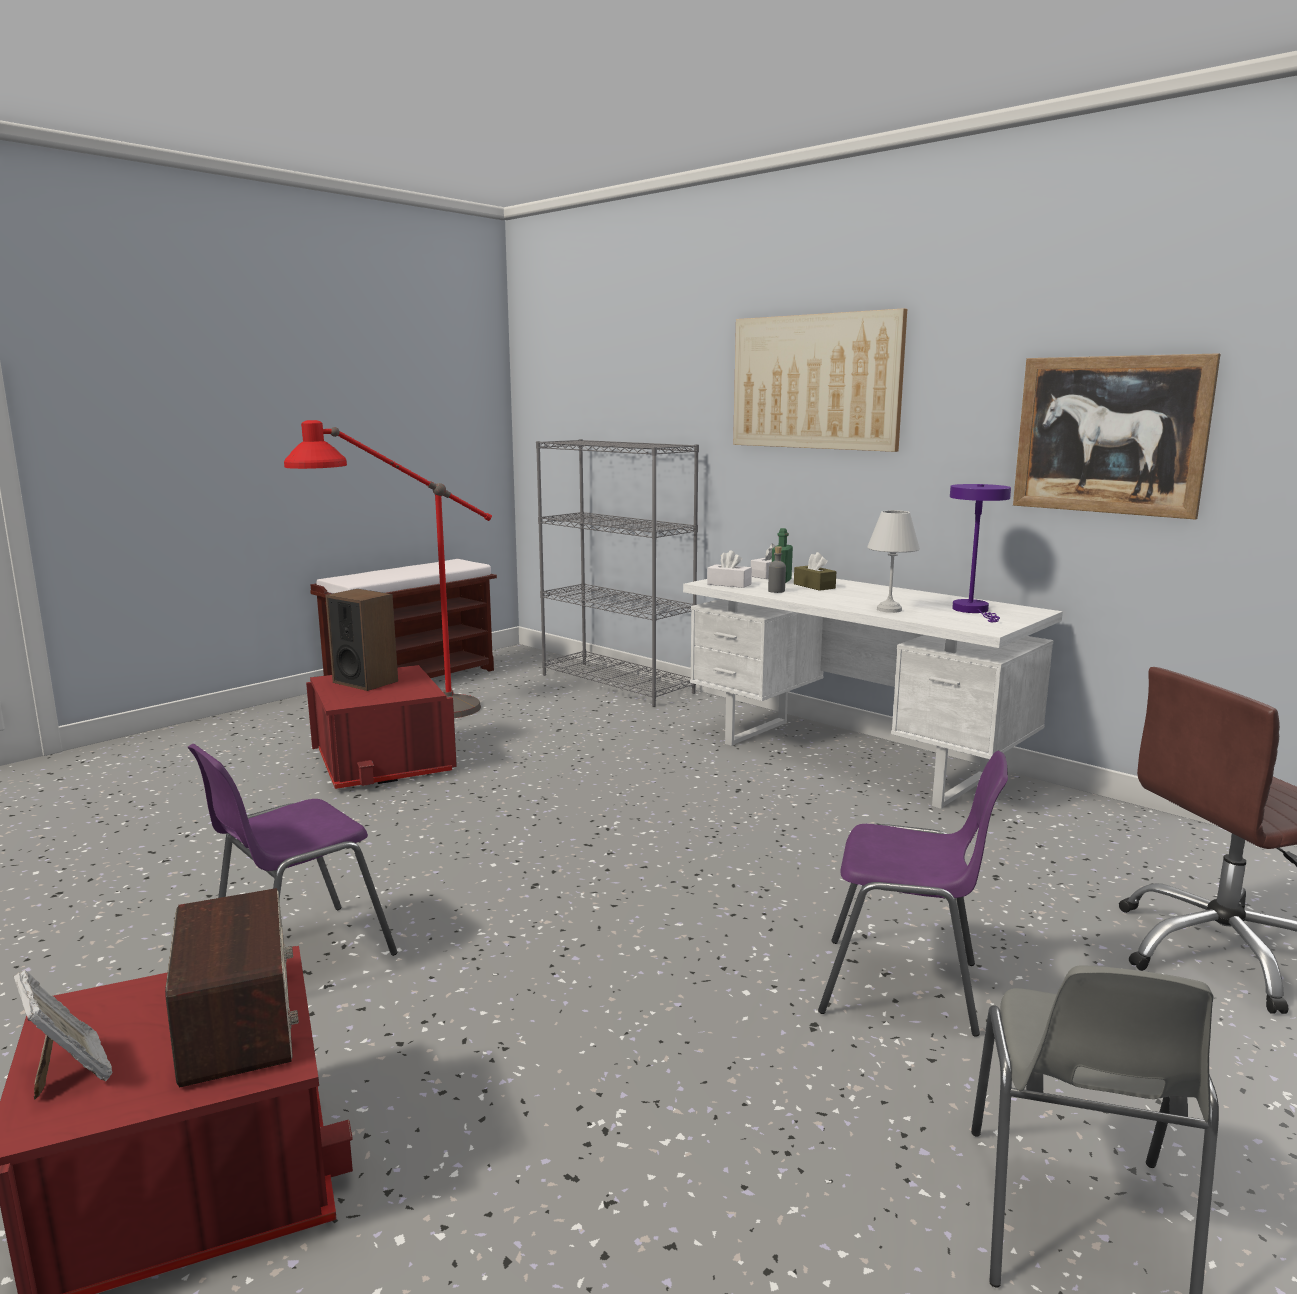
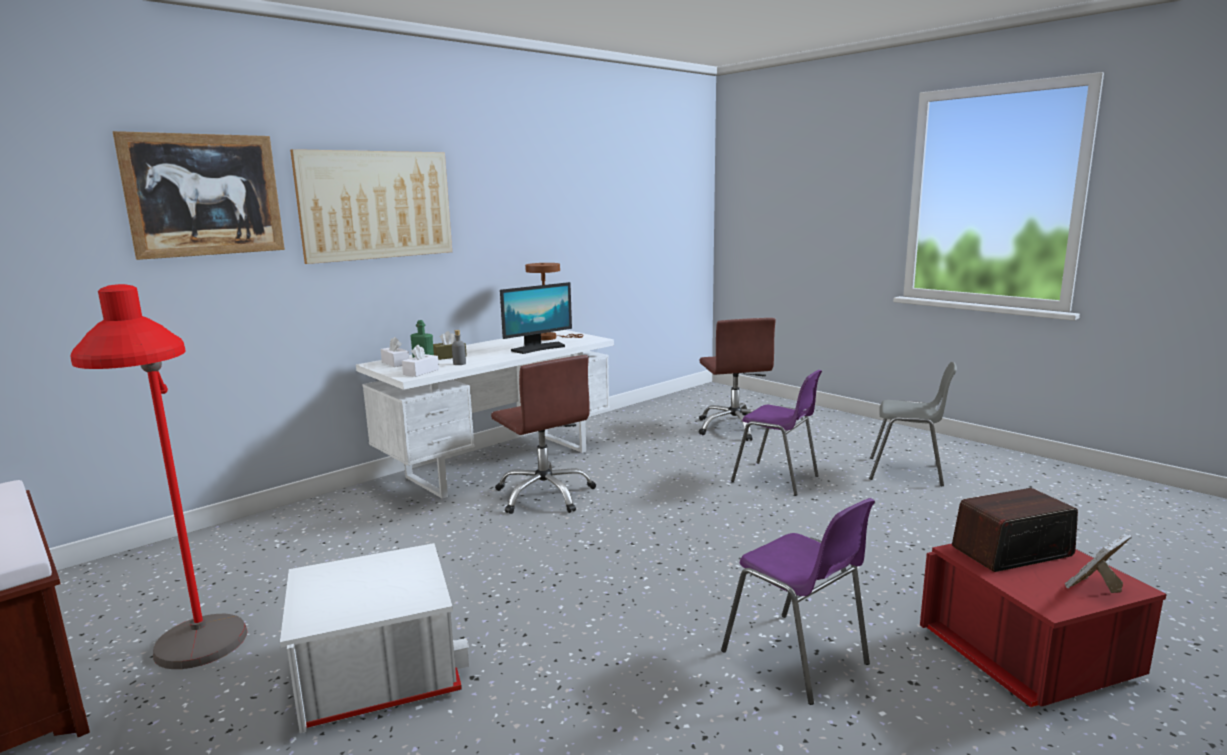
camera: 85 degrees left, 0 degrees up
(365, 681) = (342, 595): speaker -> none
(384, 763) = (377, 671): red storage box -> white storage box
(618, 683) = (224, 538): grey bookcase -> none
(754, 793) = (545, 495): none -> brown office chair
(890, 609) = (538, 348): white table lamp -> monitor
(904, 988) = (777, 479): purple chair -> purple chair turned 105 degrees clockwise
(973, 611) = (550, 338): purple table lamp -> brown table lamp
(1109, 435) = (559, 229): picture -> picture (204, 195)

